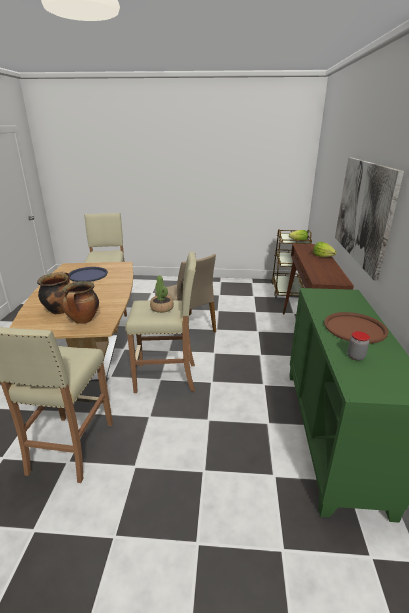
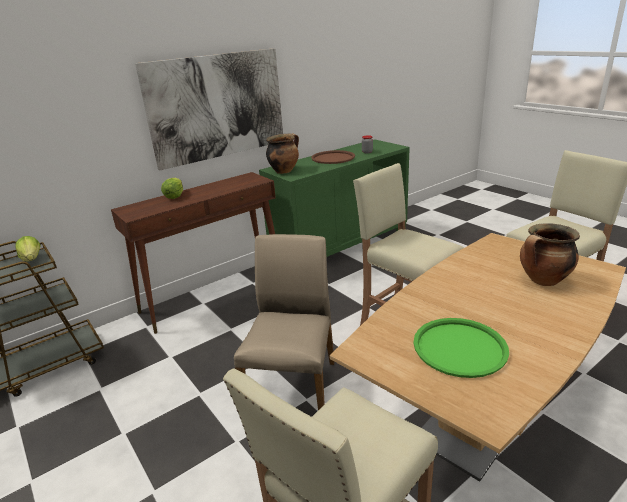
camera: 130 degrees left, 0 degrees up
(83, 320) = (515, 255): cooking pot -> cooking pot (284, 171)
(88, 275) = (460, 347): blue tray -> green tray
(162, 308) = (407, 243): potted plant -> none

